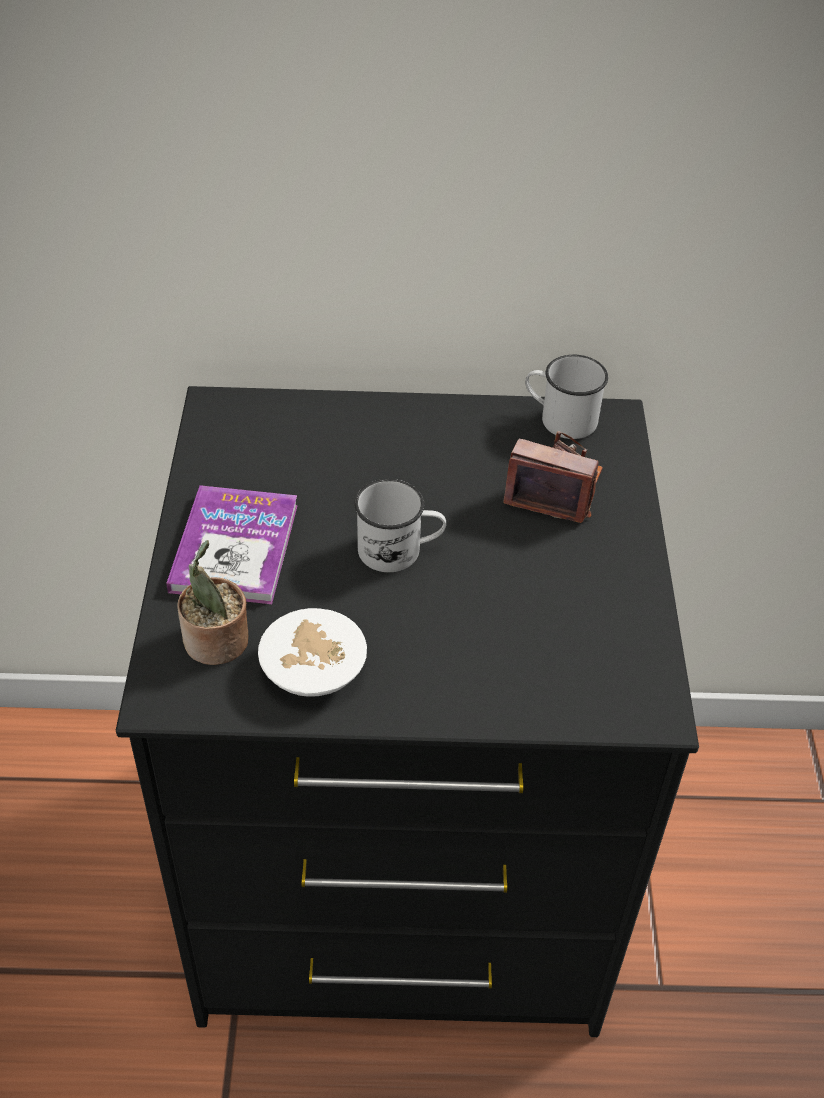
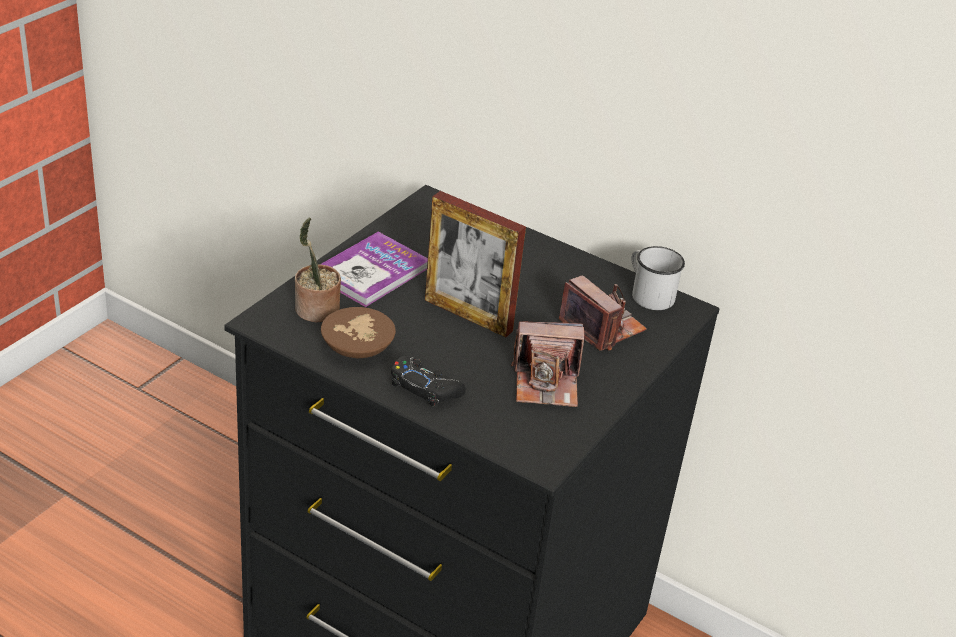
camera: 30 degrees right, 10 degrees down
(312, 667) = (358, 345): white bowl -> brown bowl
(399, 551) = (468, 315): white mug -> picture frame
(442, 685) = (425, 388): none -> black game controller
(564, 600) = (546, 383): none -> camera

